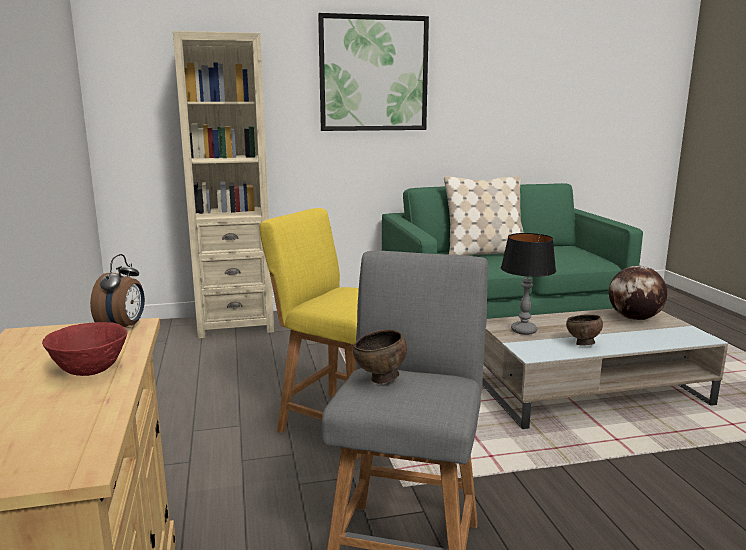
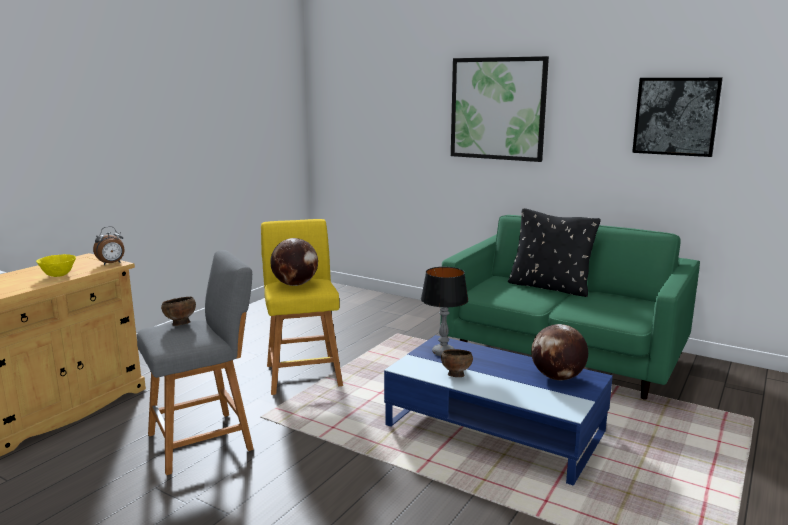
camera: 45 degrees right, 0 degrees up
(90, 371) = (59, 275): red bowl -> yellow bowl
(236, 324) = (371, 300): beige bookcase -> none
(347, 297) = (295, 284): none -> globe
(484, 253) = (549, 287): beige pillow -> black pillow
(542, 79) = (676, 116): none -> picture
(589, 391) = (494, 429): beige coffee table -> blue coffee table

